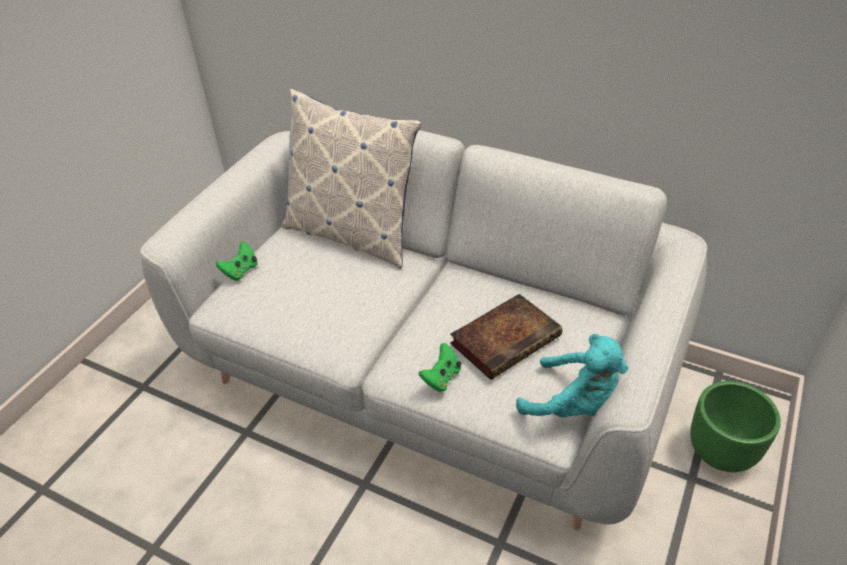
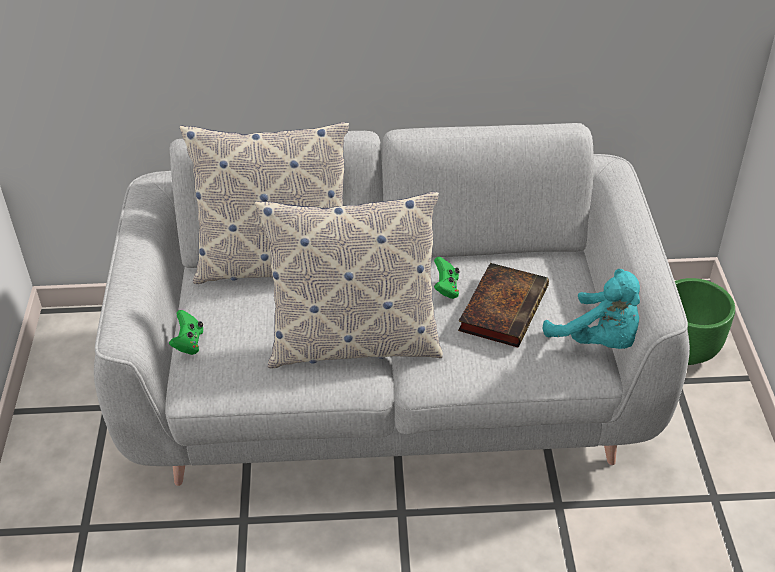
camera: 30 degrees left, 0 degrees up
(360, 319) = (354, 342): none -> pillow
(441, 378) = (473, 363): green game controller -> green game controller (446, 288)
(576, 406) = (600, 341): turquoise plush toy -> turquoise plush toy turned 45 degrees clockwise

